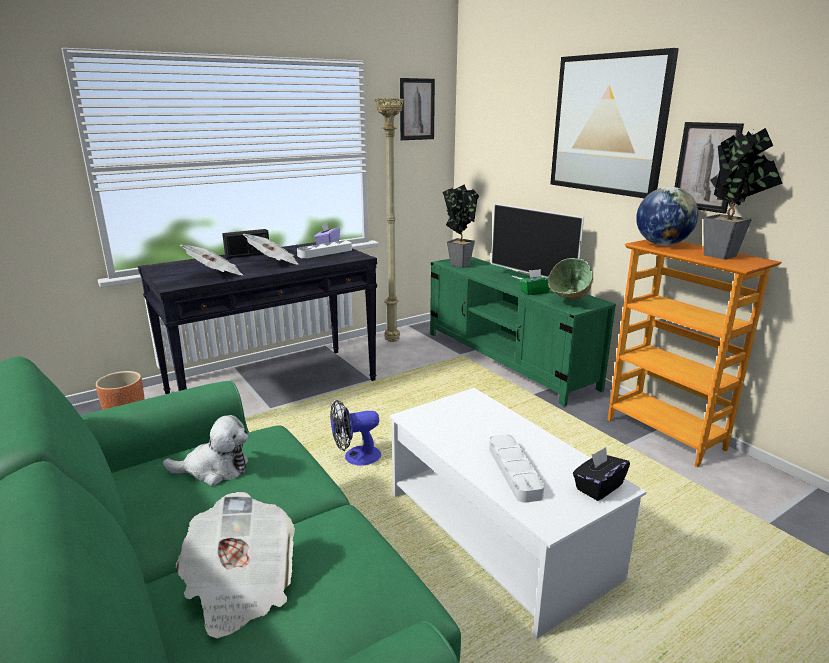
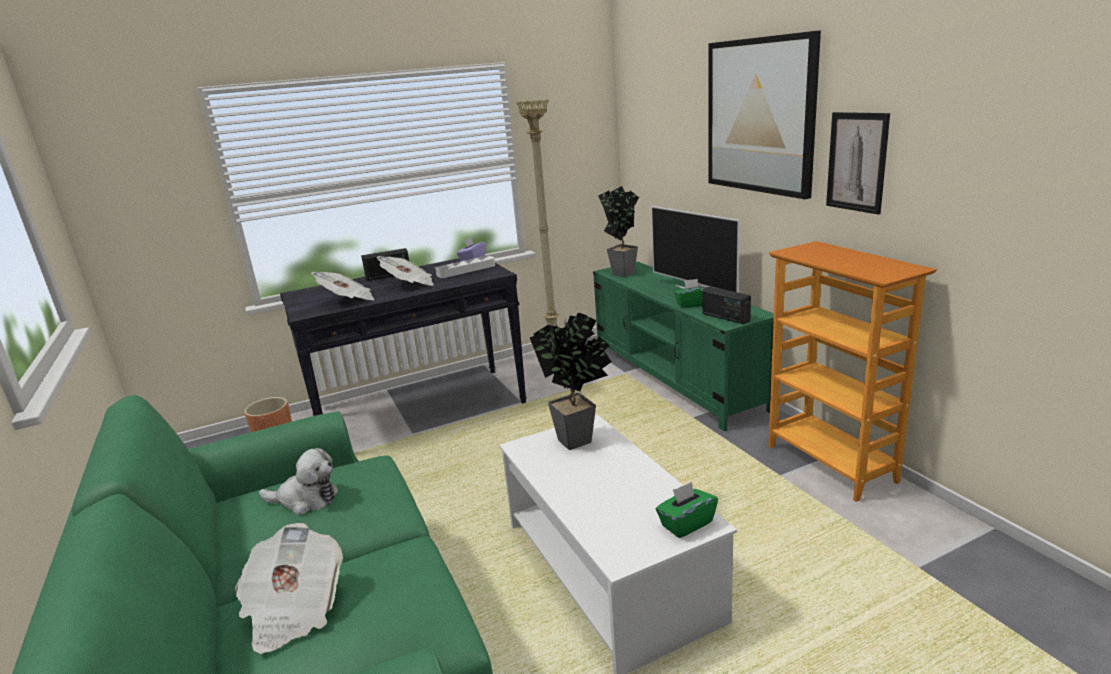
camera: 10 degrees right, 0 degrees up
(355, 458) = (484, 486): fan -> none
(417, 109) = (570, 106): picture -> none
(514, 471) = (604, 505): grey tray -> none
(569, 304) = (725, 317): green bowl -> radio
(598, 487) = (686, 523): black tissue box -> green tissue box
(662, 244) = (811, 251): globe -> none
(725, 255) = (874, 263): potted plant -> potted plant (581, 440)

